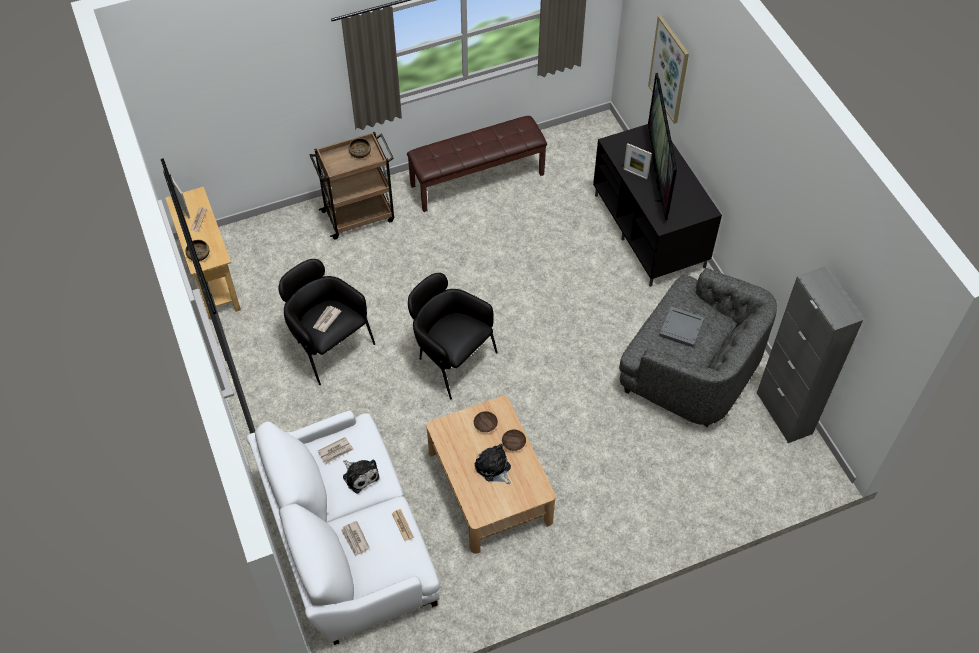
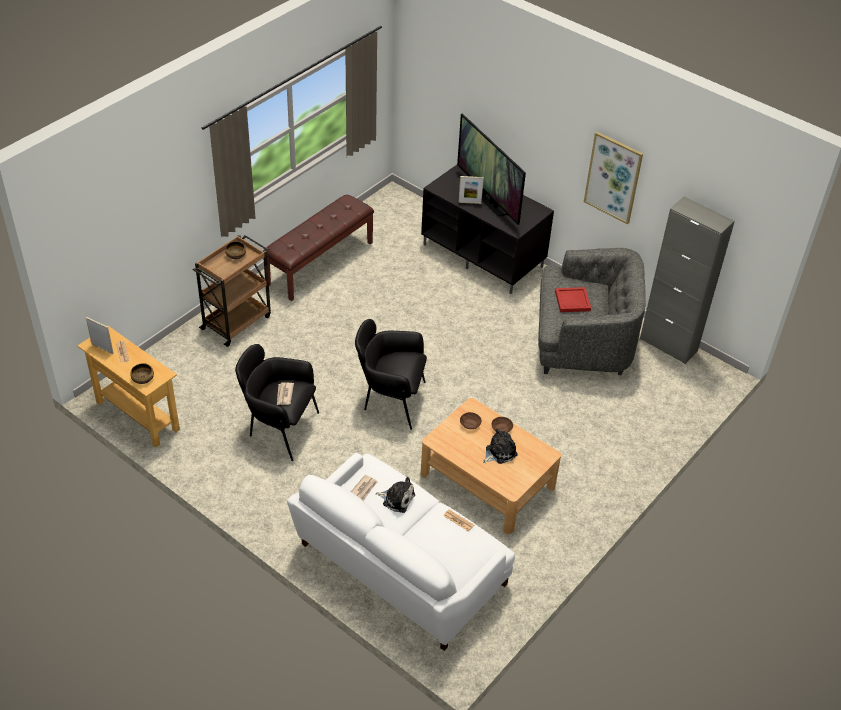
camera: 30 degrees left, 10 degrees down
(355, 539) = (427, 546): newspaper -> none
(493, 468) = (499, 452): plush toy -> plush toy turned 120 degrees clockwise
(669, 69) = (465, 111): picture -> picture (613, 177)
(681, 328) = (573, 301): grey tray -> red tray

